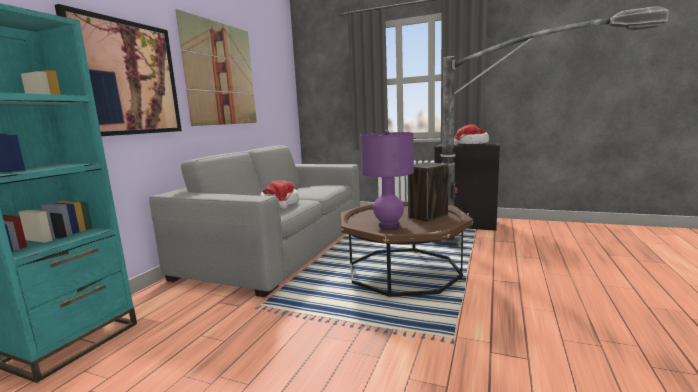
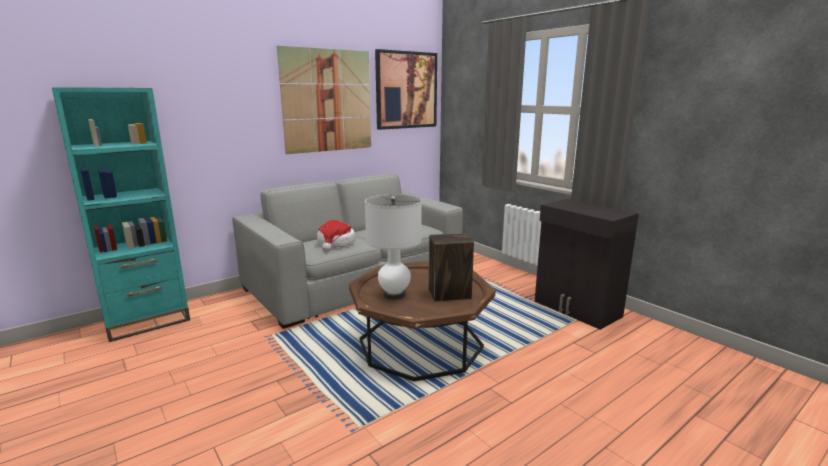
camera: 30 degrees right, 5 degrees up
(126, 78) = (220, 116): picture -> picture (406, 90)
(388, 225) = (394, 294): purple table lamp -> white table lamp
(471, 144) = (591, 209): hat -> none
(523, 250) = (587, 367): floor lamp -> none

